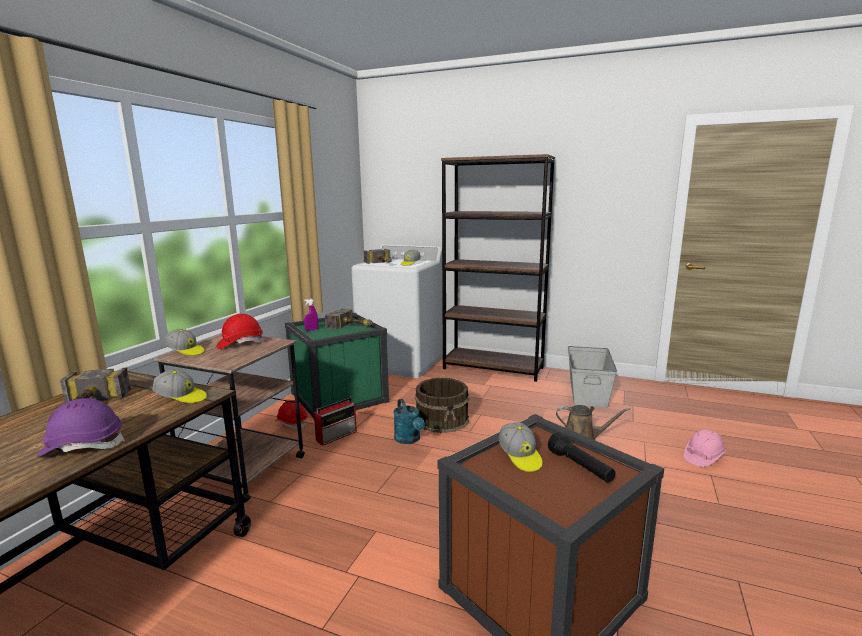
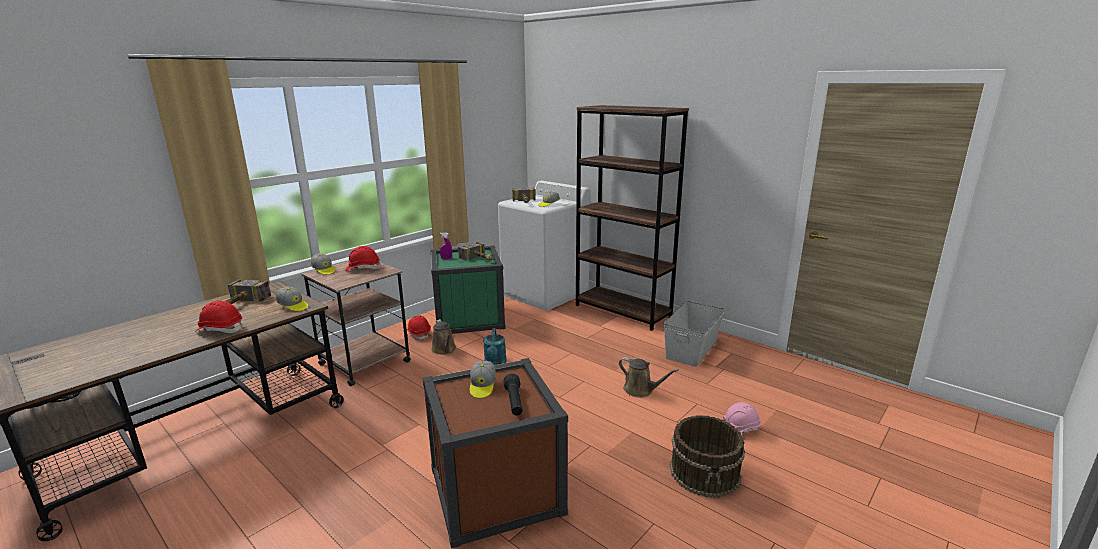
camera: 20 degrees right, 5 degrees up
(83, 446) = (220, 329): purple hard hat -> red hard hat
(337, 435) = (444, 350): radio -> brown watering can
(442, 419) = (536, 351): brown bucket -> brown bucket (705, 472)

